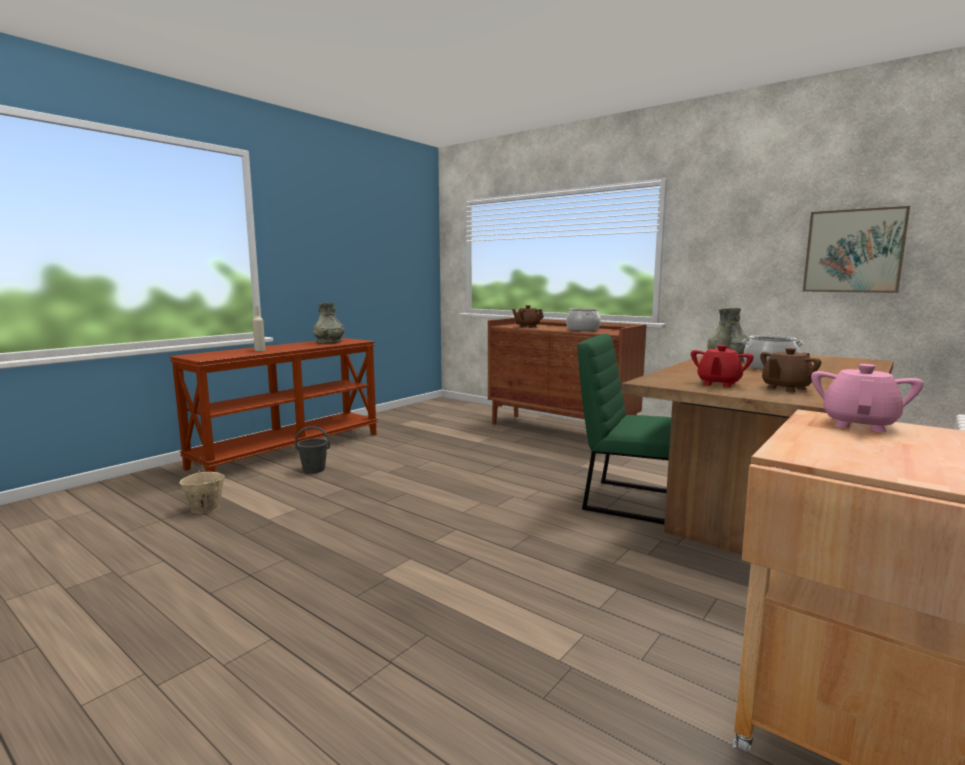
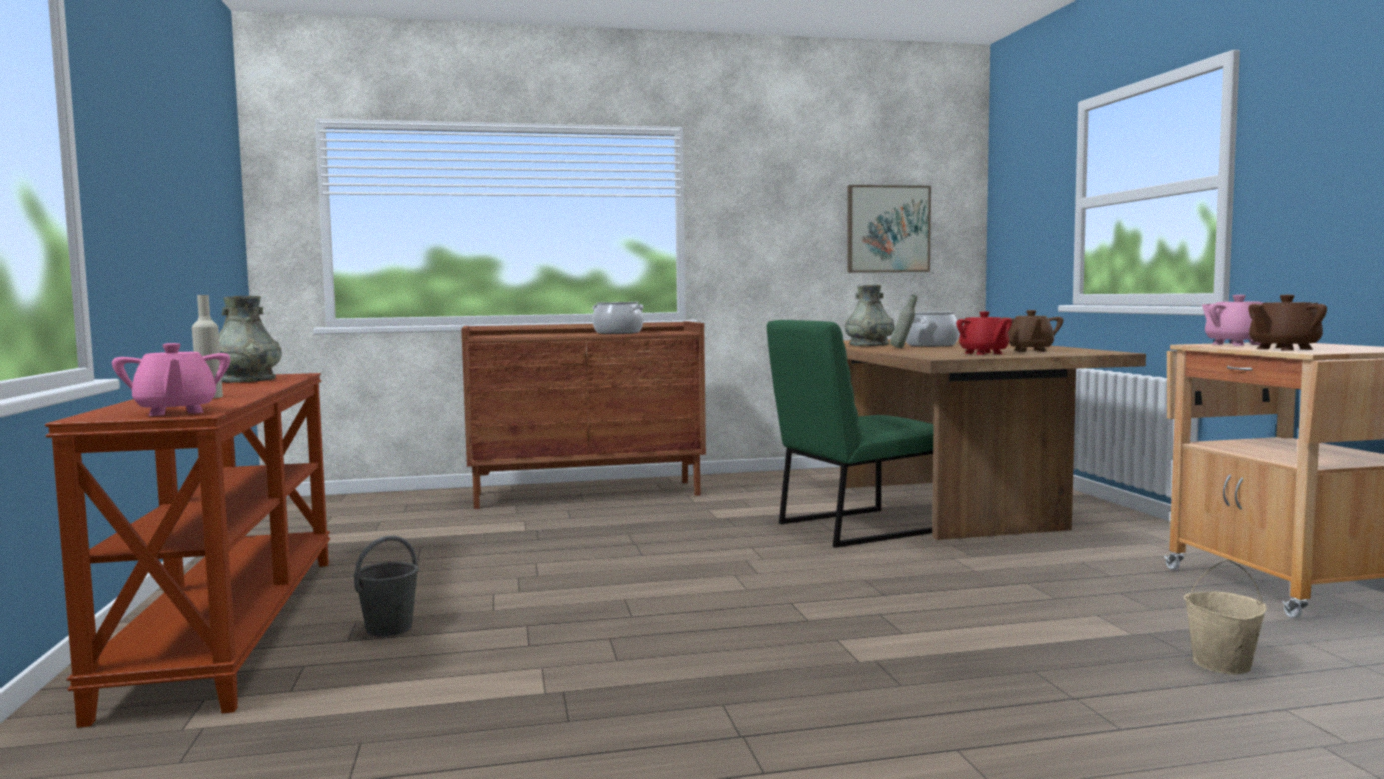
camera: 50 degrees left, 5 degrees down
(205, 508) = (379, 734): beige bucket -> beige bucket (1222, 664)
(206, 357) = (175, 412): none -> pink teapot
(527, 326) = (522, 335): brown teapot -> brown teapot (1283, 349)

